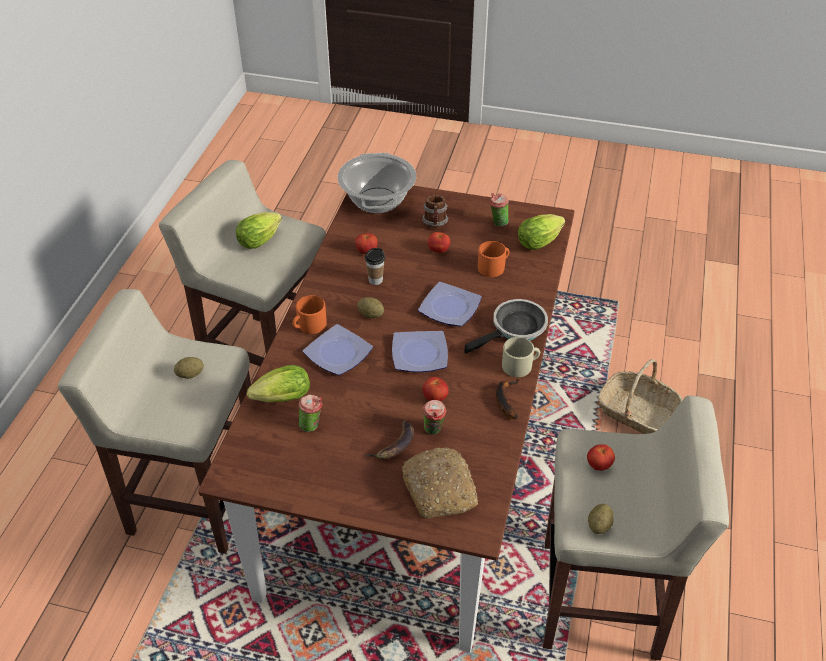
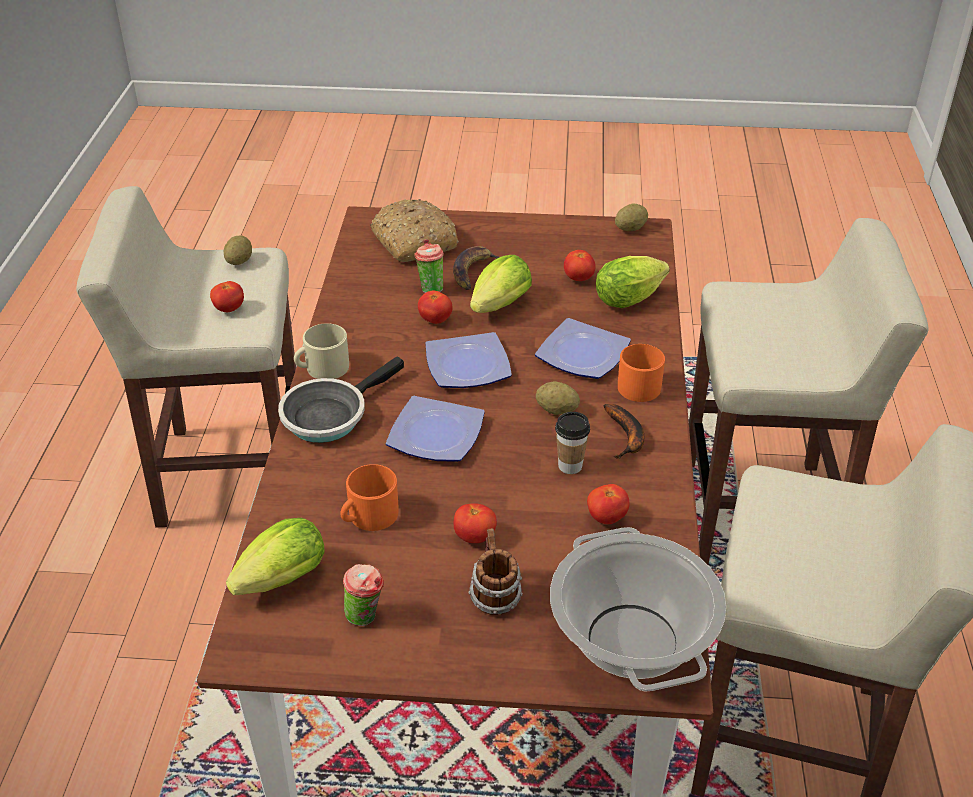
camera: 170 degrees right, 5 degrees down
(190, 374) = (774, 343): potato -> potato (630, 229)
(261, 239) = (824, 562): lettuce -> lettuce (497, 308)
(312, 425) = (578, 278): cup -> tomato
(505, 400) = (343, 327): banana -> banana (627, 436)
(637, 413) = (122, 730): basket -> none

